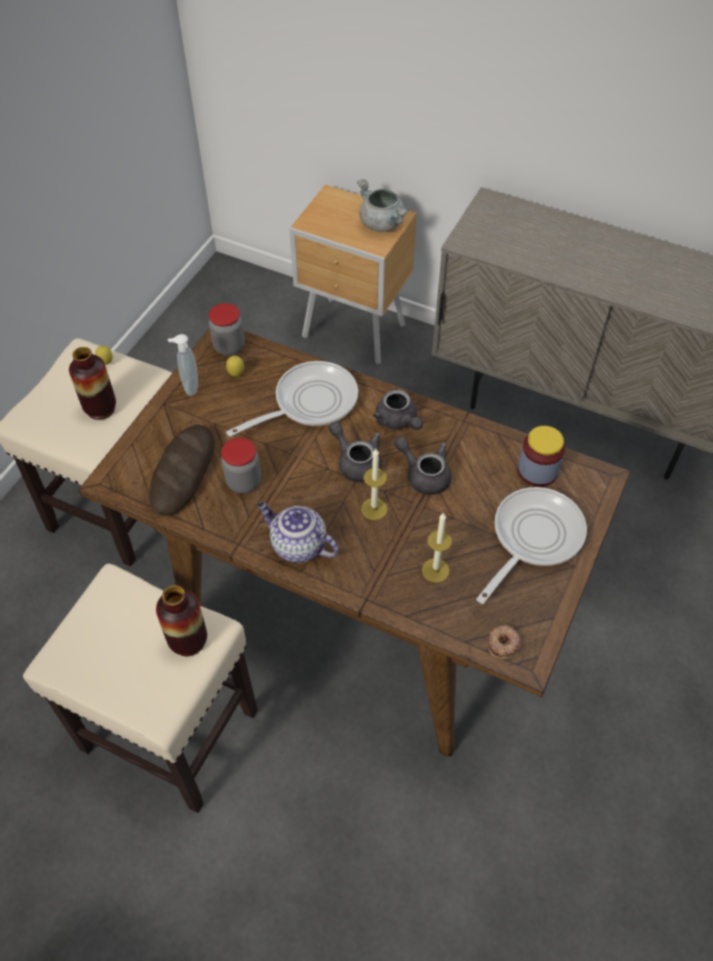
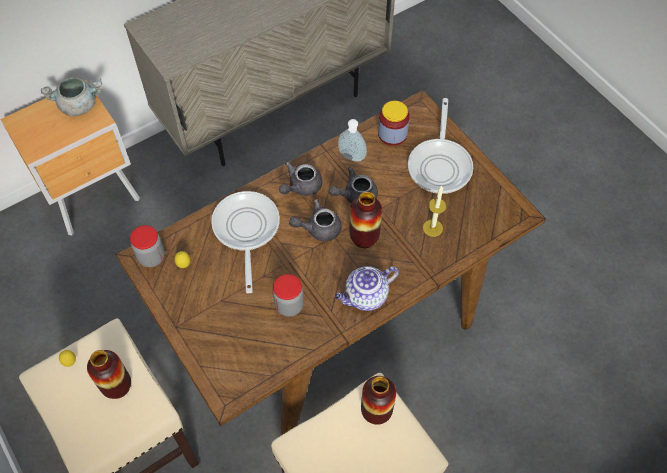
camera: 60 degrees left, 5 degrees up
(183, 473) = (254, 341): bread -> none
(189, 386) = (172, 302): soap dispenser -> soap dispenser (351, 158)
(374, 509) = (364, 237): candle -> vase
(398, 421) = (301, 187): grey teapot -> grey teapot turned 135 degrees clockwise
(503, 643) = (504, 220): donut -> none
(532, 538) = (440, 164): frying pan -> frying pan turned 150 degrees counterclockwise

